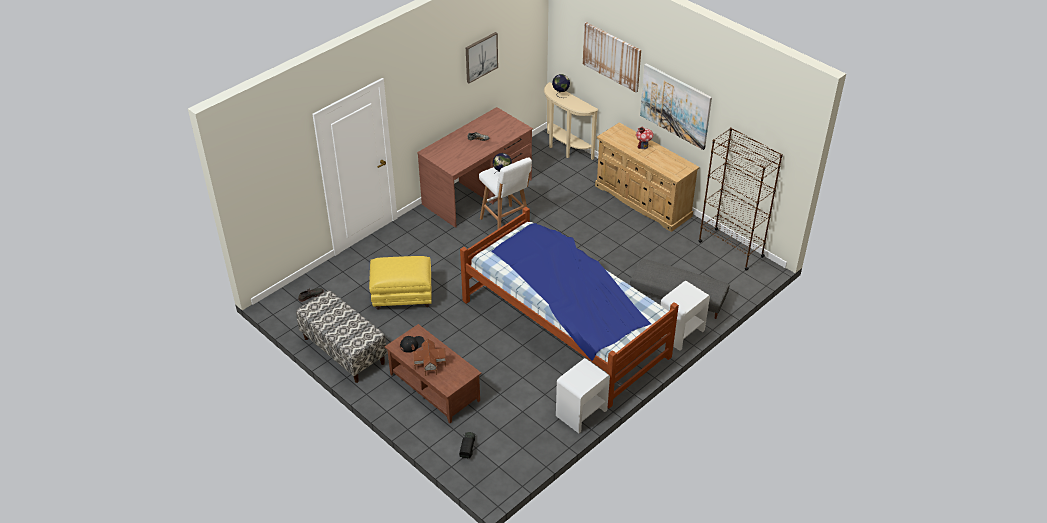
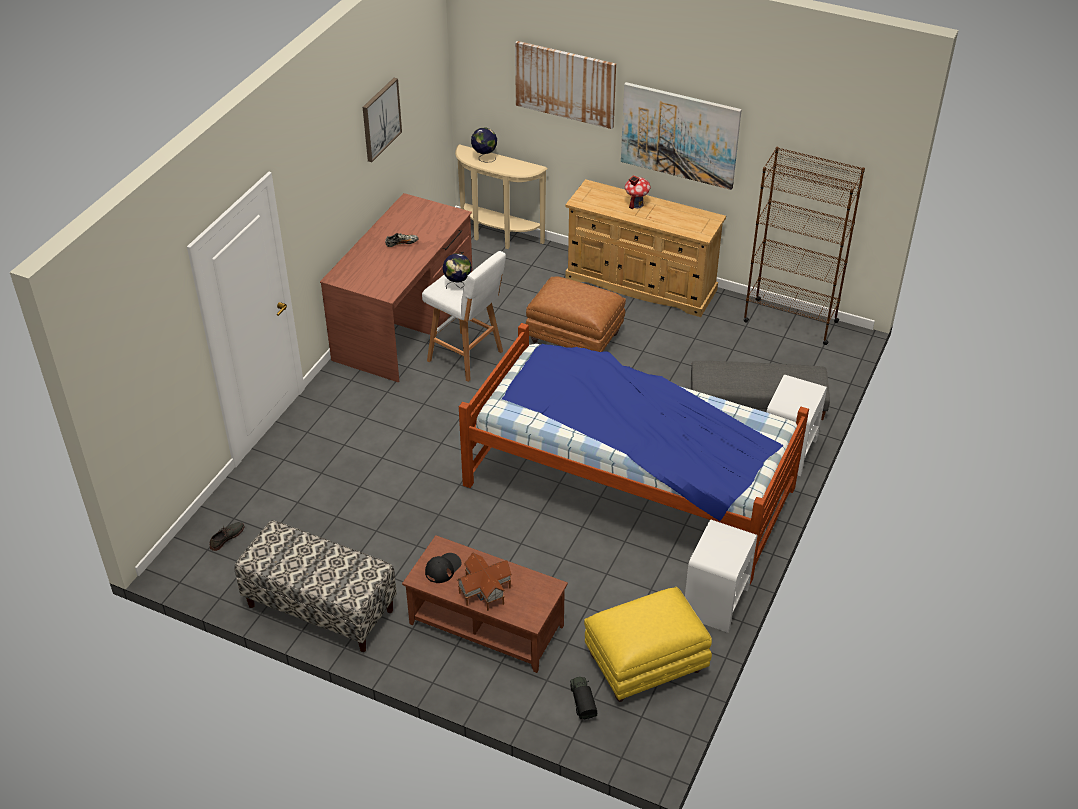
camera: 20 degrees left, 0 degrees up
(402, 296) = (369, 502): yellow ottoman -> yellow ottoman (644, 665)
(581, 226) = (576, 338): none -> brown ottoman

